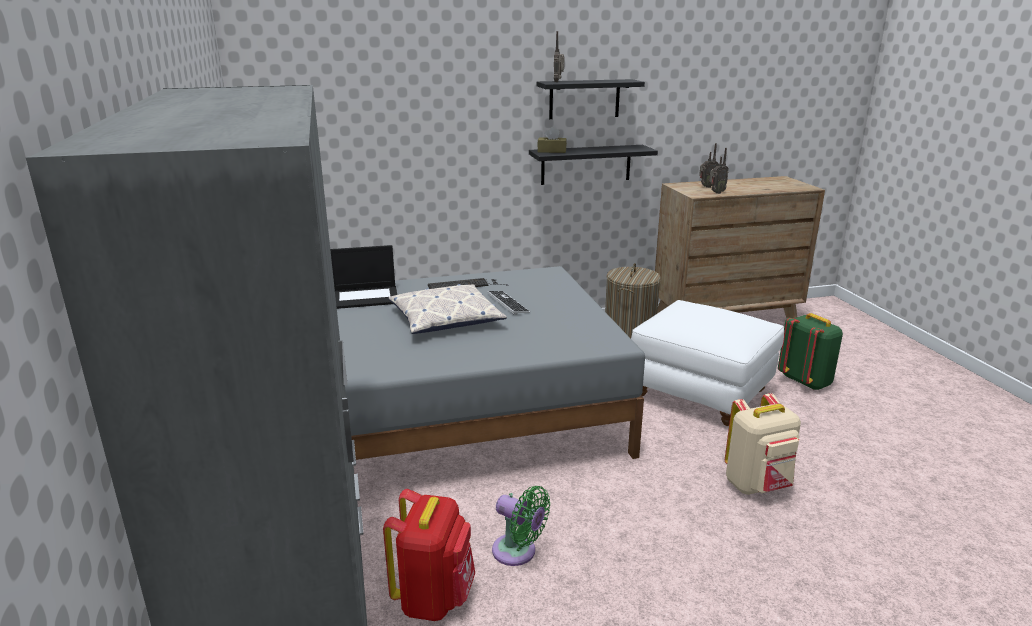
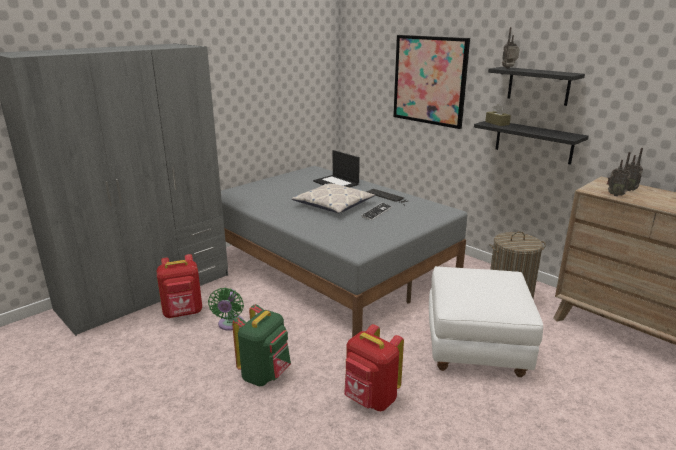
camera: 60 degrees right, 0 degrees up
(430, 112) = (429, 80): none -> picture
(757, 485) = (370, 399): beige backpack -> red backpack
(806, 381) = (578, 402): green backpack -> green backpack (265, 374)

